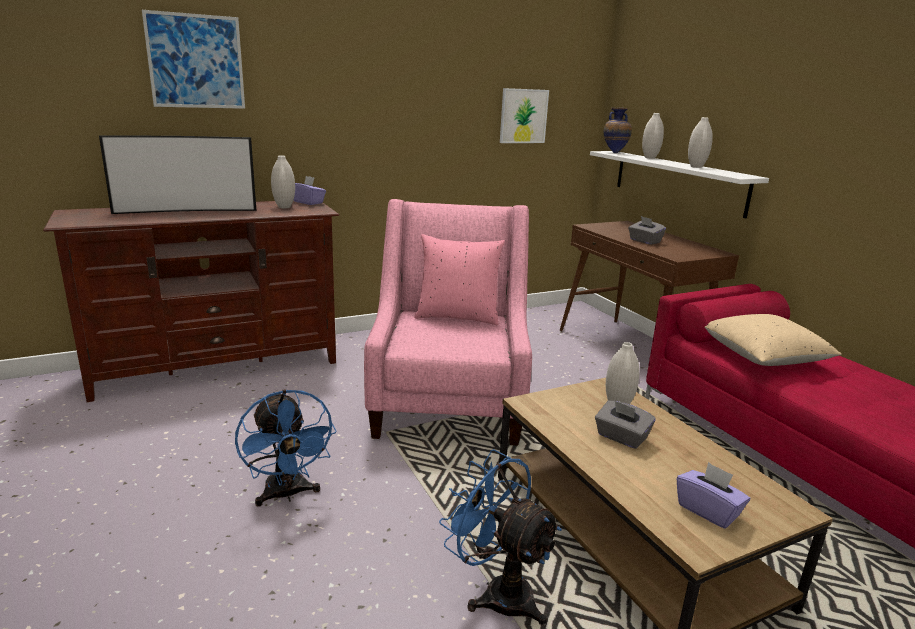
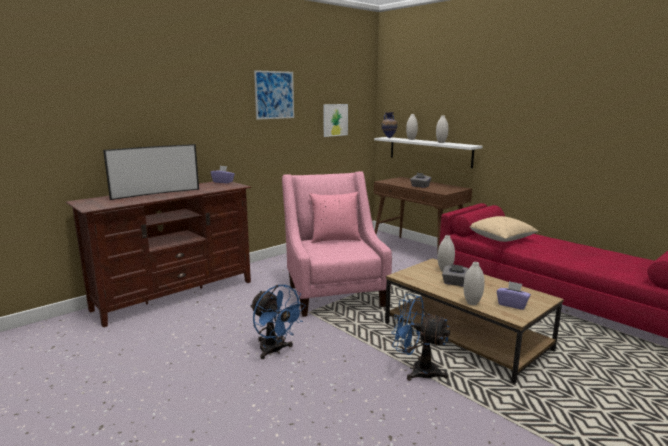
camera: 15 degrees left, 5 degrees down
(196, 61) = (152, 99): picture -> picture (274, 95)
(284, 207) = (213, 186): white vase -> white vase (472, 303)

